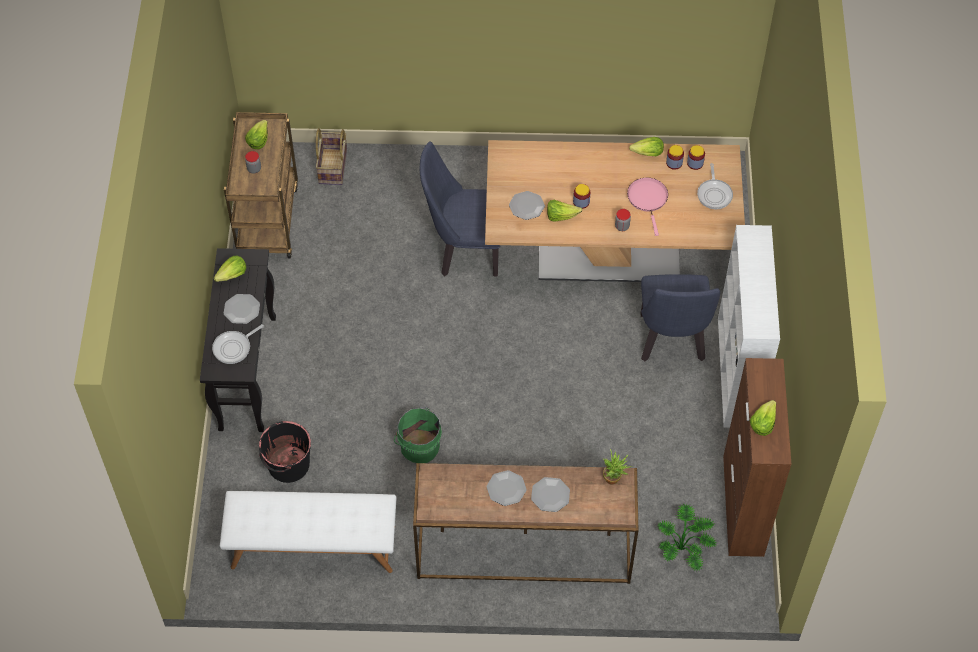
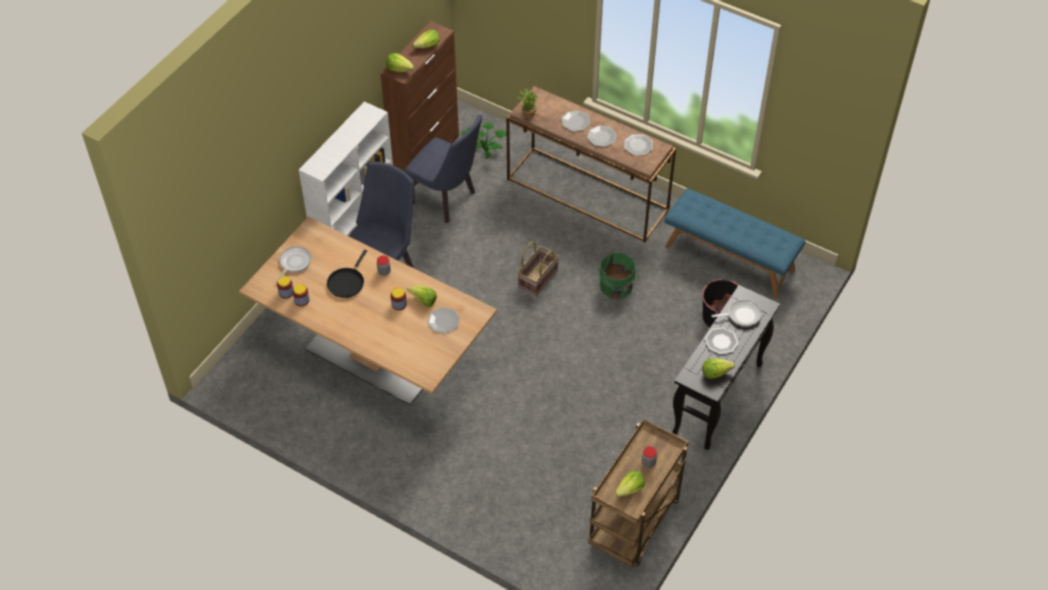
camera: 150 degrees left, 5 degrees down
(313, 547) = (730, 258): white bench -> blue bench
(333, 167) = (547, 547): basket -> basket (537, 278)
(457, 498) = (638, 145): none -> plate
(464, 252) = (486, 413): blue chair -> blue chair (447, 200)
(647, 153) = (315, 318): lettuce -> lettuce (400, 68)
(648, 199) = (347, 282): pink frying pan -> black frying pan

